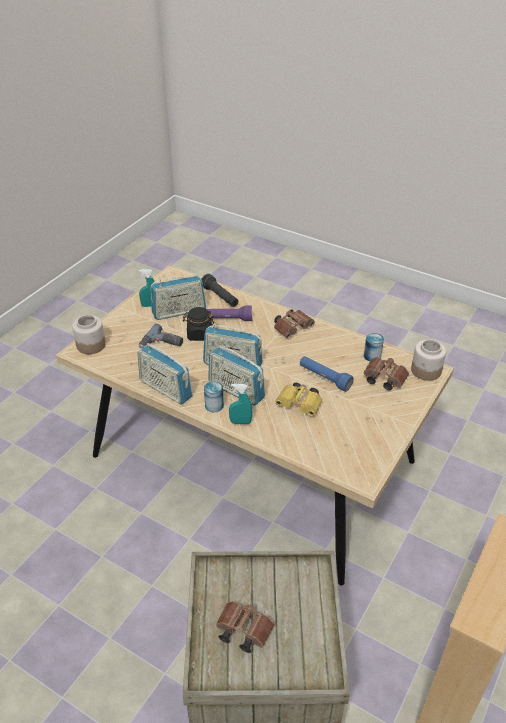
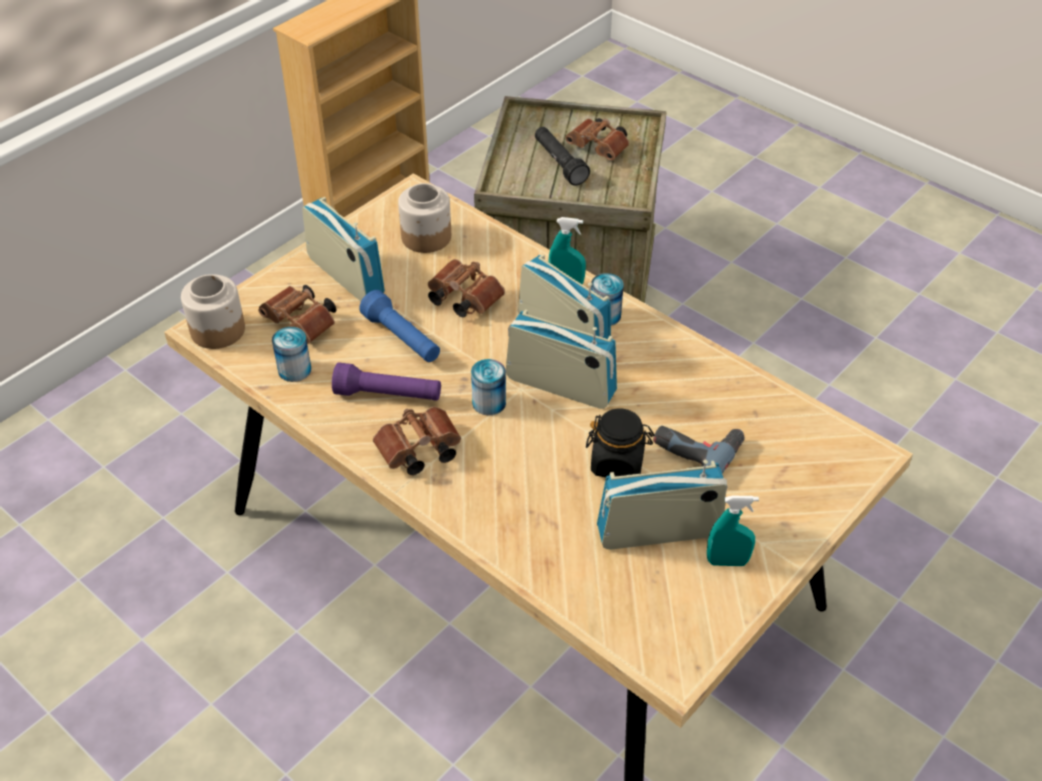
camera: 170 degrees left, 5 degrees up
(91, 345) = (844, 467): jar -> jar (426, 237)
(165, 389) = (687, 353): radio -> radio (346, 276)
(220, 297) = (558, 565): black flashlight -> black flashlight (559, 163)
(226, 319) = (555, 495): purple flashlight -> purple flashlight (388, 395)
(267, 352) = (489, 402): none -> can
(300, 405) = (462, 298): yellow binoculars -> brown binoculars

